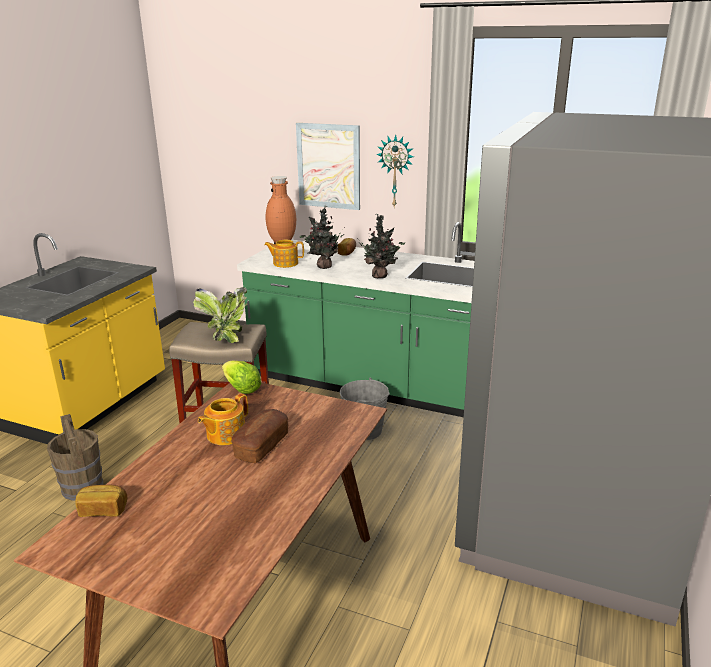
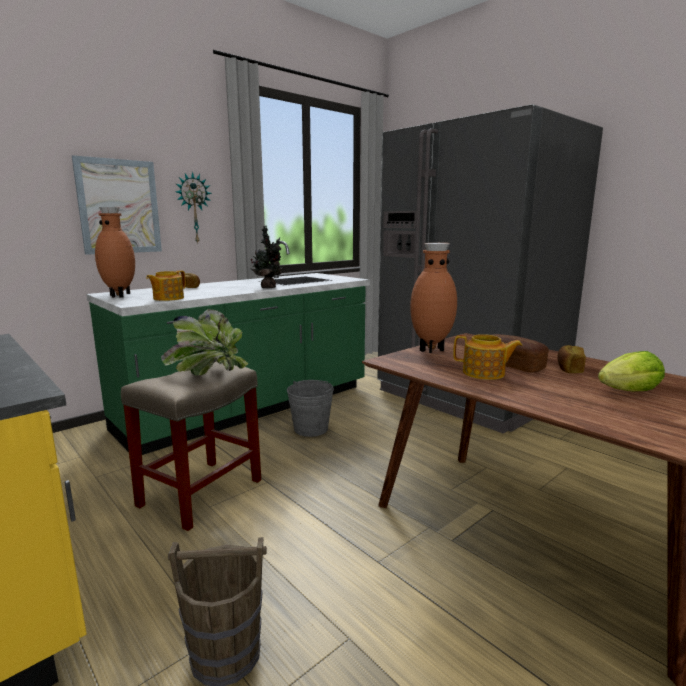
camera: 65 degrees left, 10 degrees down
(103, 510) = (632, 429): bread -> bread (569, 369)
(225, 435) = (484, 373): teapot -> teapot turned 45 degrees counterclockwise
(241, 389) = (392, 361): lettuce -> lettuce (629, 392)
(294, 399) = (431, 349): none -> brown vase
(323, 267) = (209, 293): potted plant -> none

